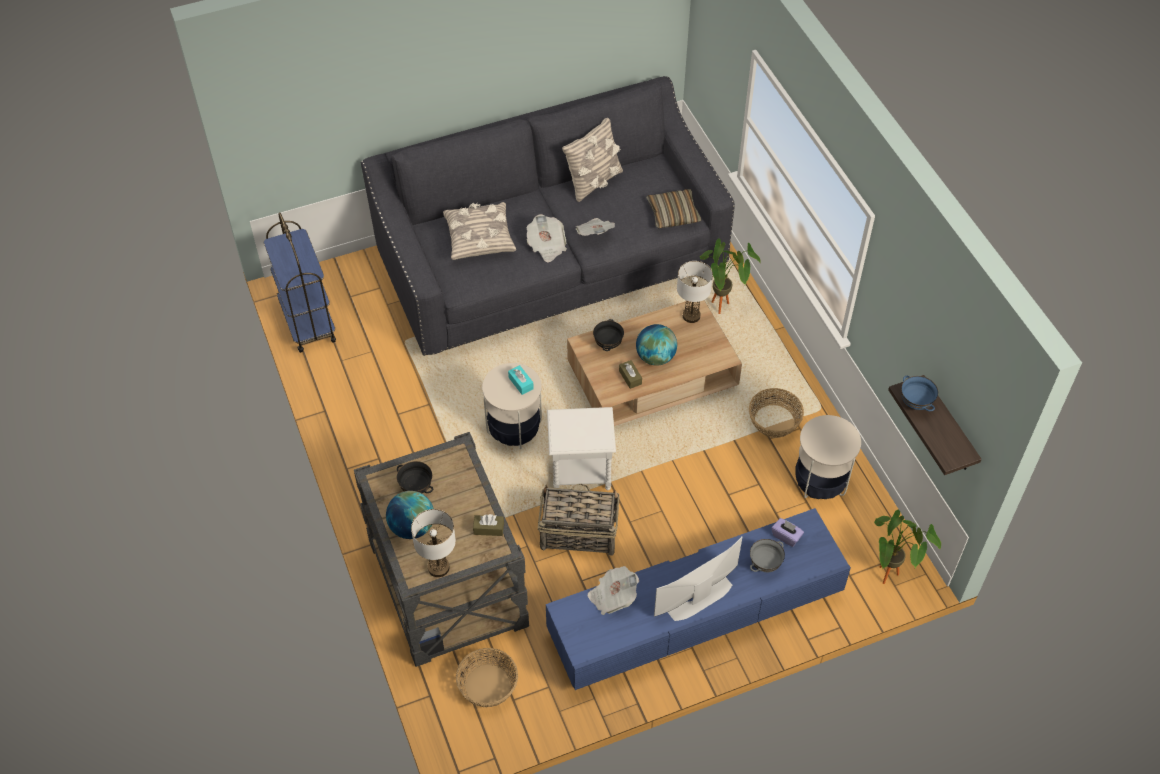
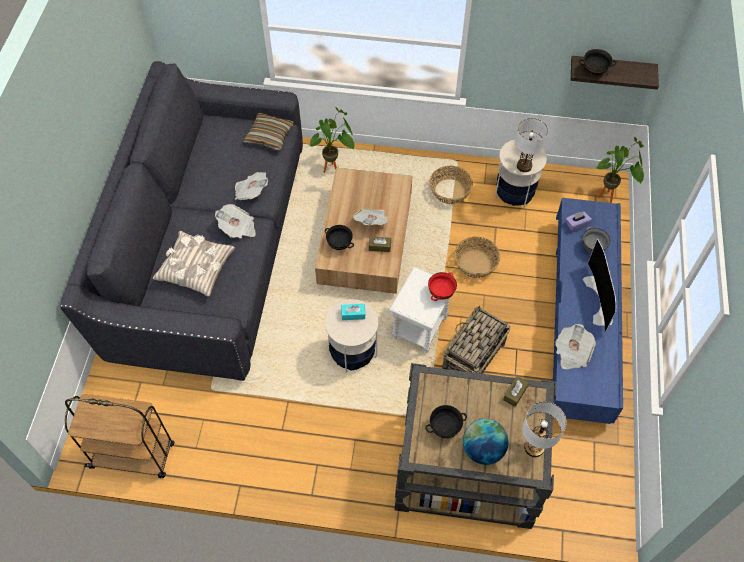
camera: 60 degrees left, 5 degrees up
(307, 322) = (134, 456): blue cart -> brown cart
(488, 685) = (573, 483): basket -> basket (475, 263)
(594, 182) = (198, 167): beige pillow -> none
(594, 442) = (441, 293): none -> red bowl
(655, 357) = (372, 222): globe -> newspaper
(691, 316) = (349, 182): table lamp -> table lamp (524, 166)
(916, 403) = (594, 71): blue bowl -> black bowl

